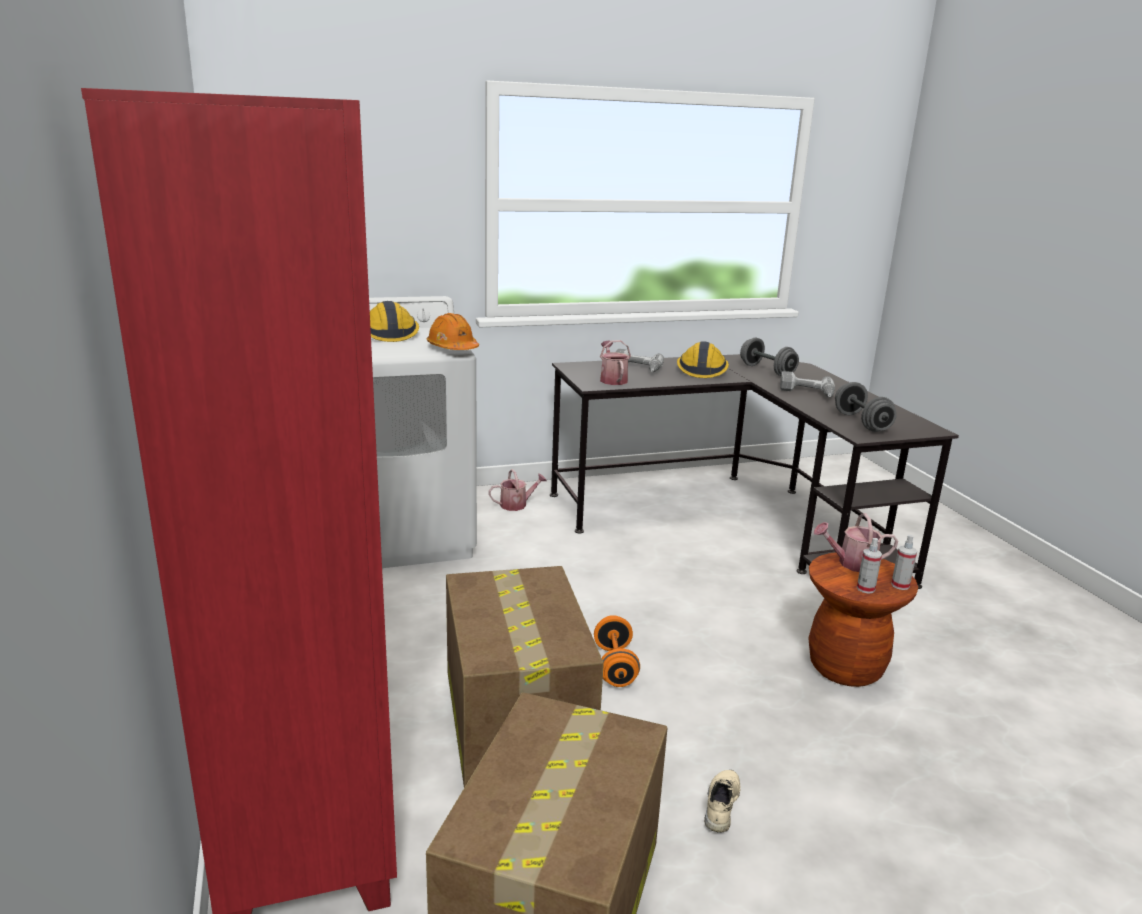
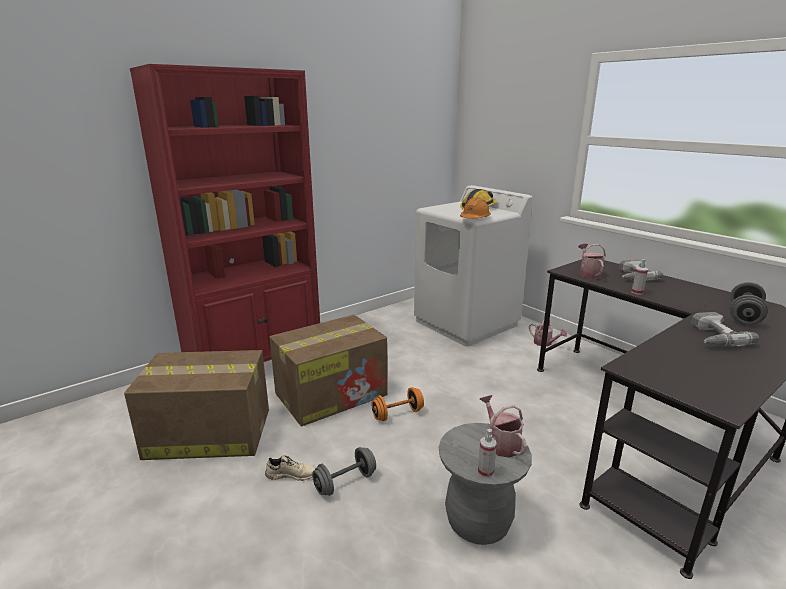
camera: 70 degrees right, 0 degrees up
(612, 379) = (589, 273): watering can -> watering can turned 60 degrees counterclockwise
(701, 370) = (679, 294): hard hat -> none
(845, 667) = (478, 522): brown stool -> grey stool
(861, 422) = (669, 366): grey dumbbell -> grey dumbbell (345, 482)
(865, 589) = (461, 452): spray bottle -> spray bottle (637, 292)

